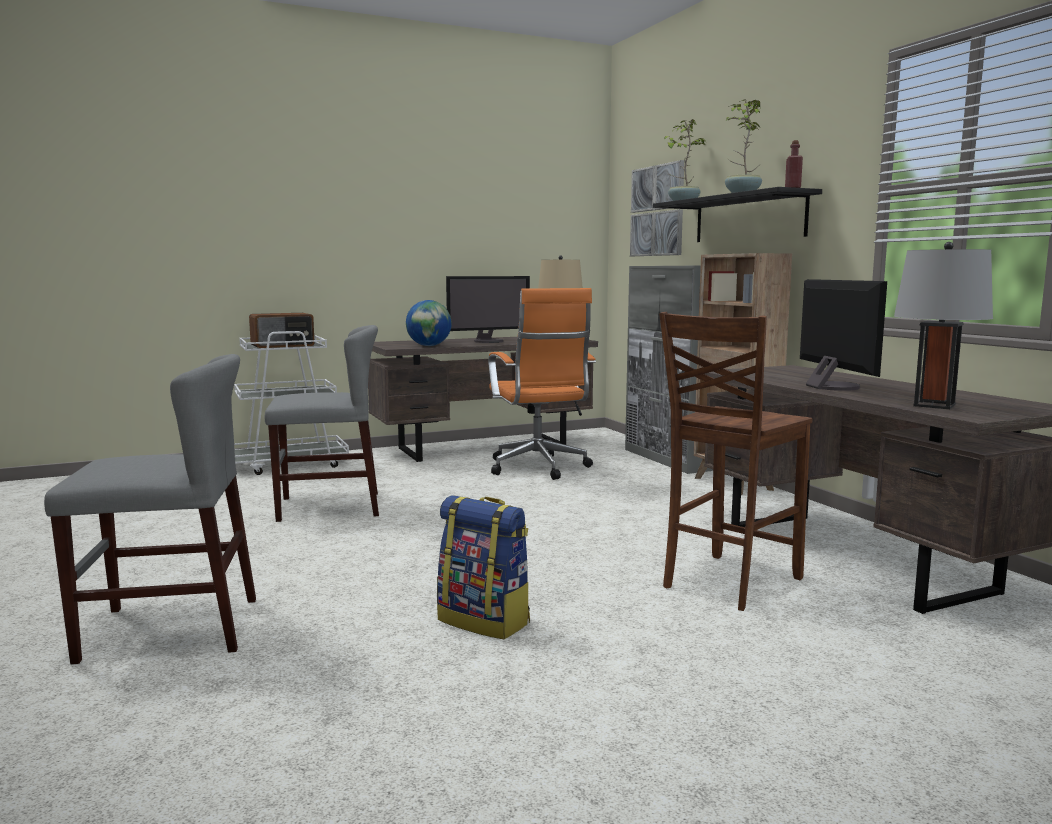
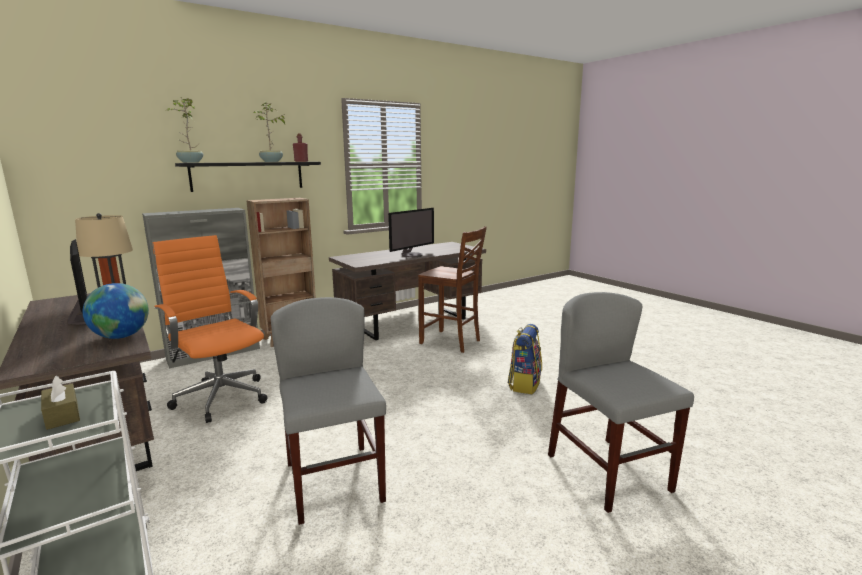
camera: 100 degrees left, 5 degrees up
(283, 345) = (62, 415): radio -> brown tissue box
(539, 468) = (220, 397): orange office chair -> orange office chair turned 105 degrees counterclockwise
(657, 211) = (118, 165): picture -> none
(832, 387) = (412, 255): monitor -> monitor turned 150 degrees clockwise
(934, 405) = (454, 249): grey table lamp -> none

